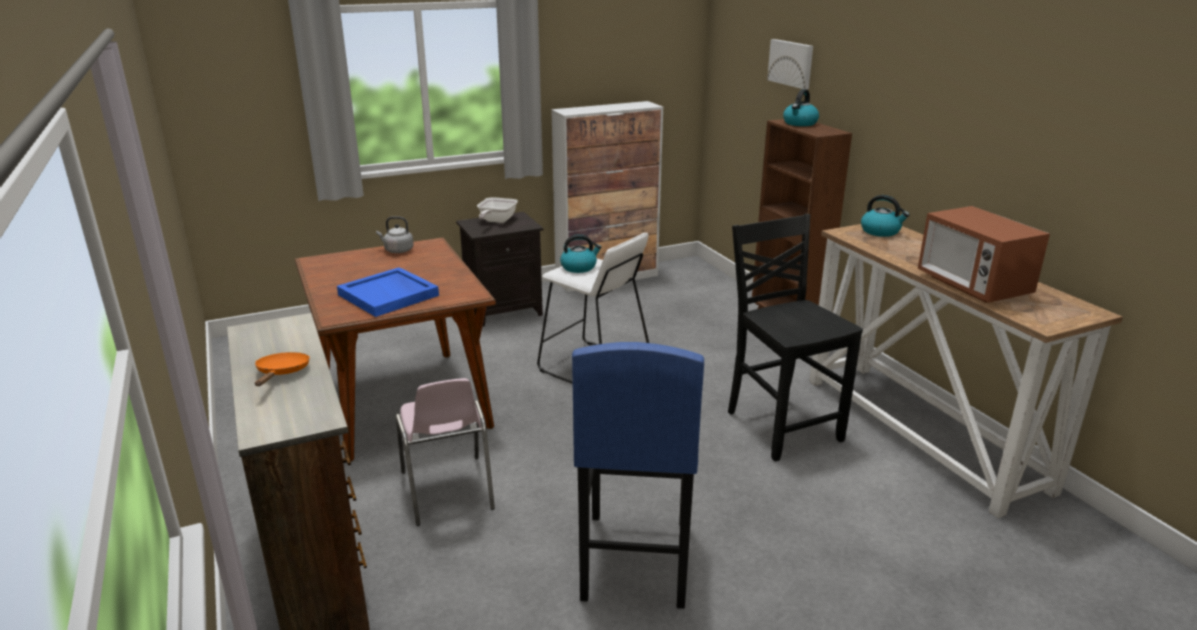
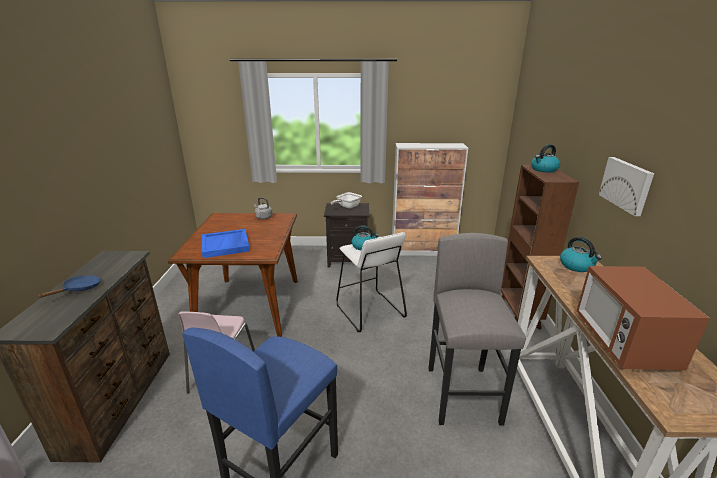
camera: 25 degrees right, 0 degrees up
(282, 373) = (80, 289): orange frying pan -> blue frying pan
(781, 425) = (463, 394): black chair -> grey stool
(791, 63) = (553, 124): picture -> picture (626, 185)

